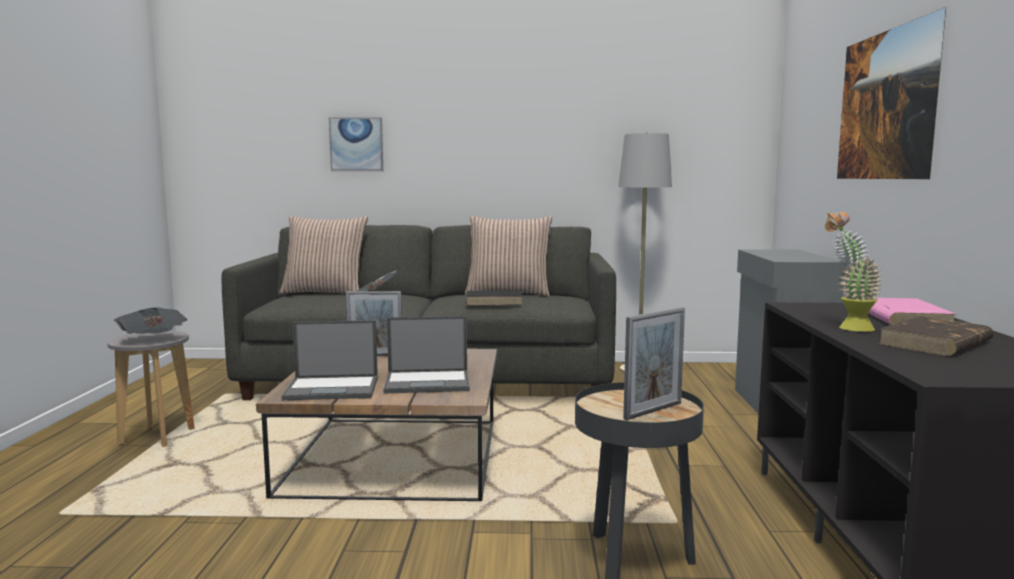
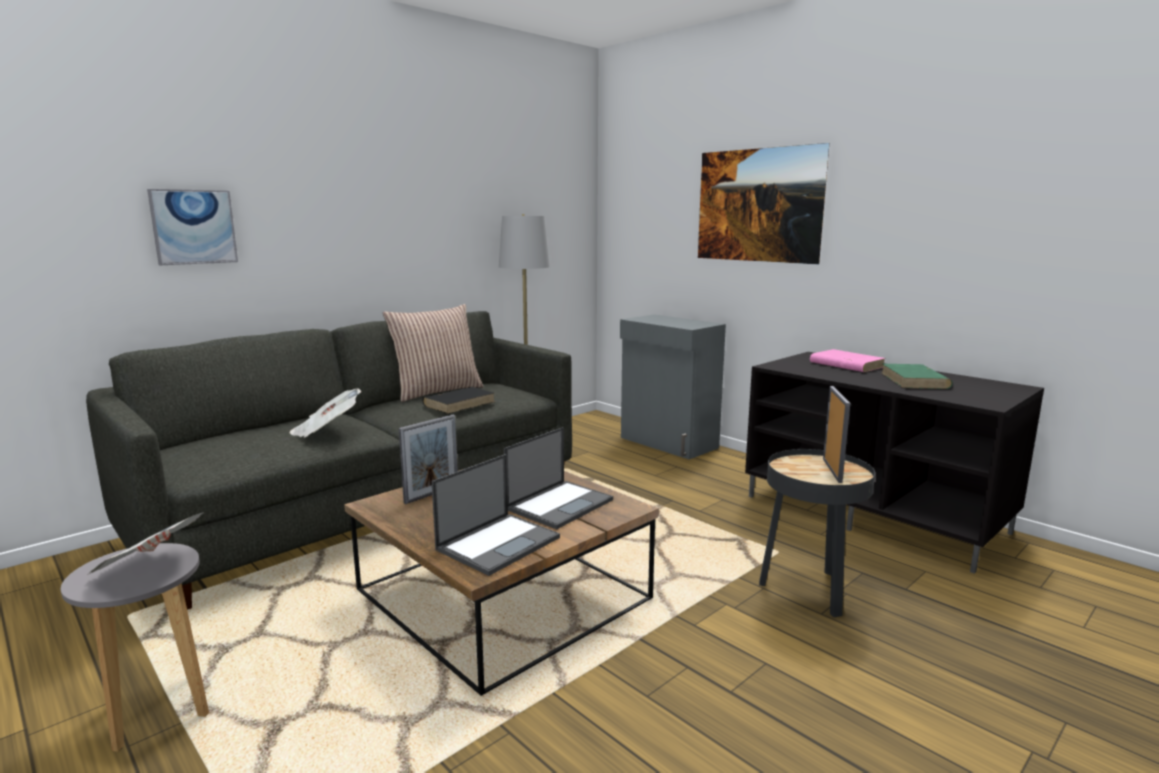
camera: 45 degrees left, 5 degrees up
(325, 292) = (221, 434): pillow -> none
(847, 327) = (853, 378): potted plant -> none
(935, 343) = (914, 380): brown book -> green book

